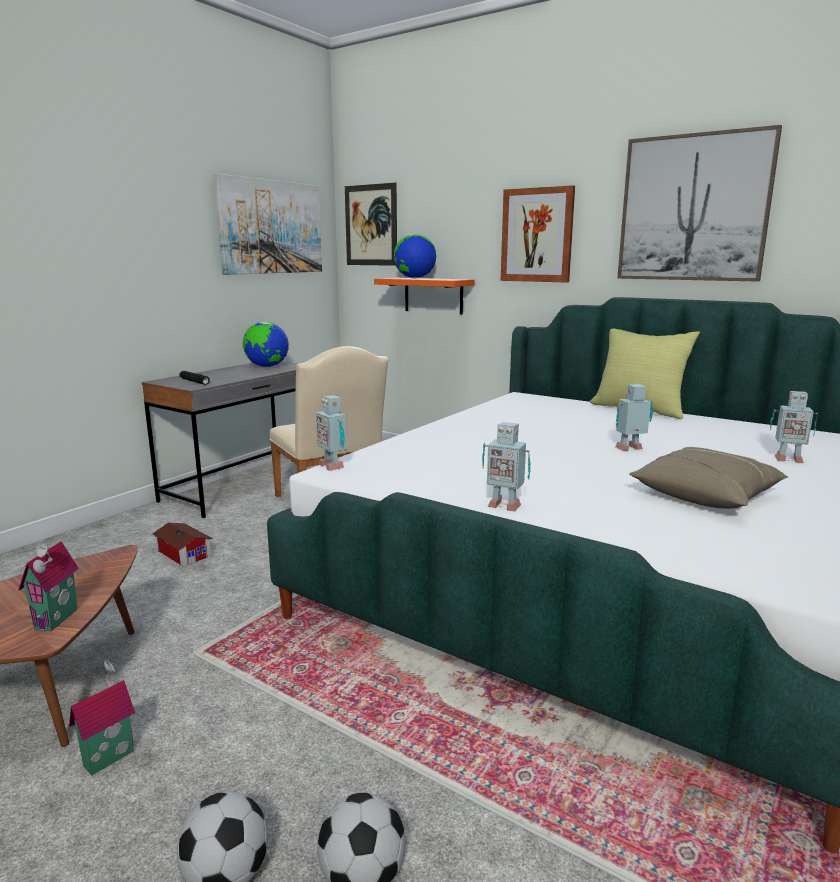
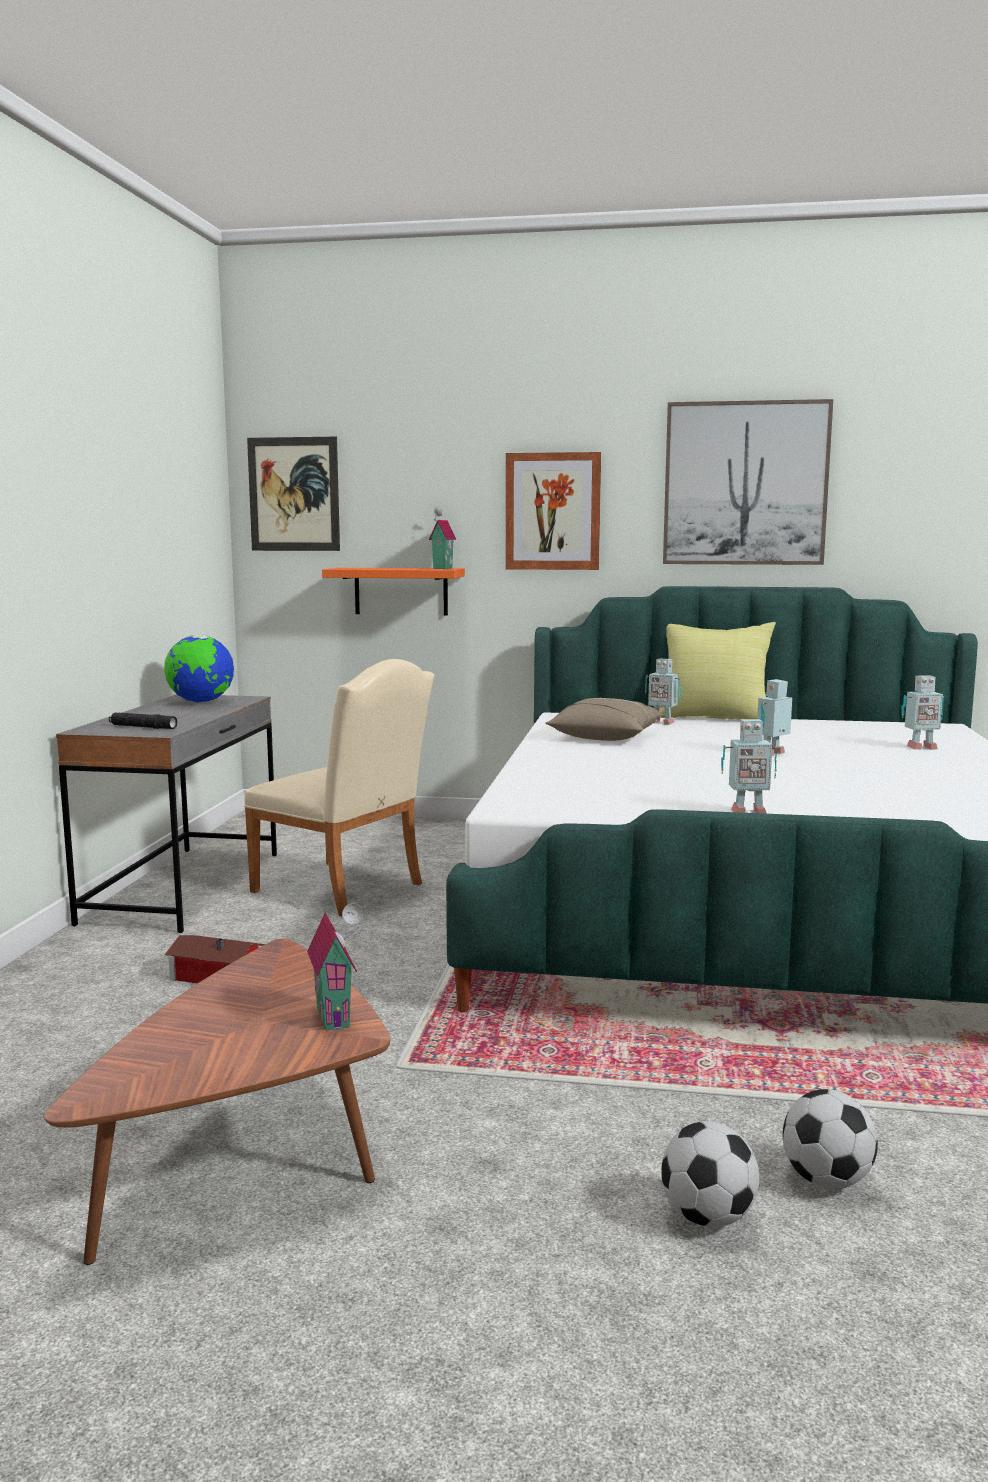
camera: 25 degrees left, 5 degrees down
(108, 756) = (441, 1175): toy house -> toy house (441, 568)
(271, 227) = (172, 496): picture -> none
(333, 466) = (498, 803): toy robot -> toy robot (661, 722)
(415, 278) = (381, 568): globe -> none
(706, 496) = (903, 783): beige pillow -> beige pillow (605, 737)

